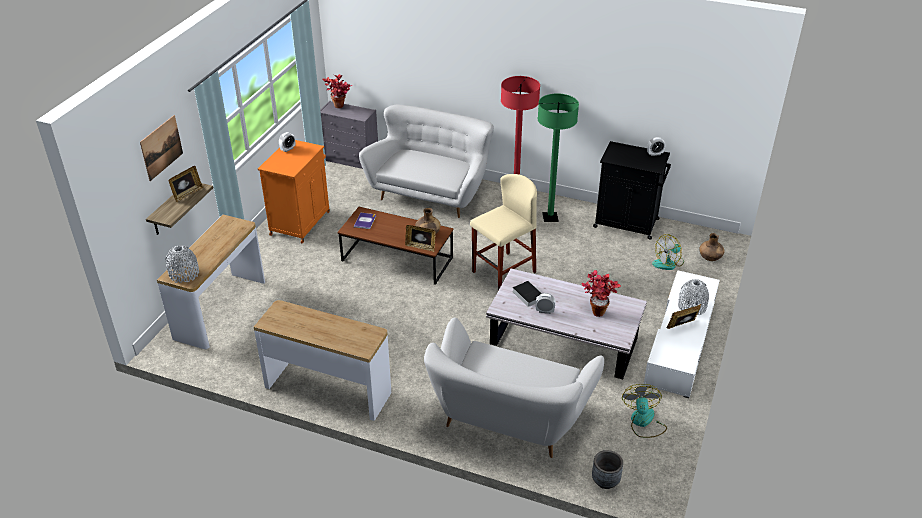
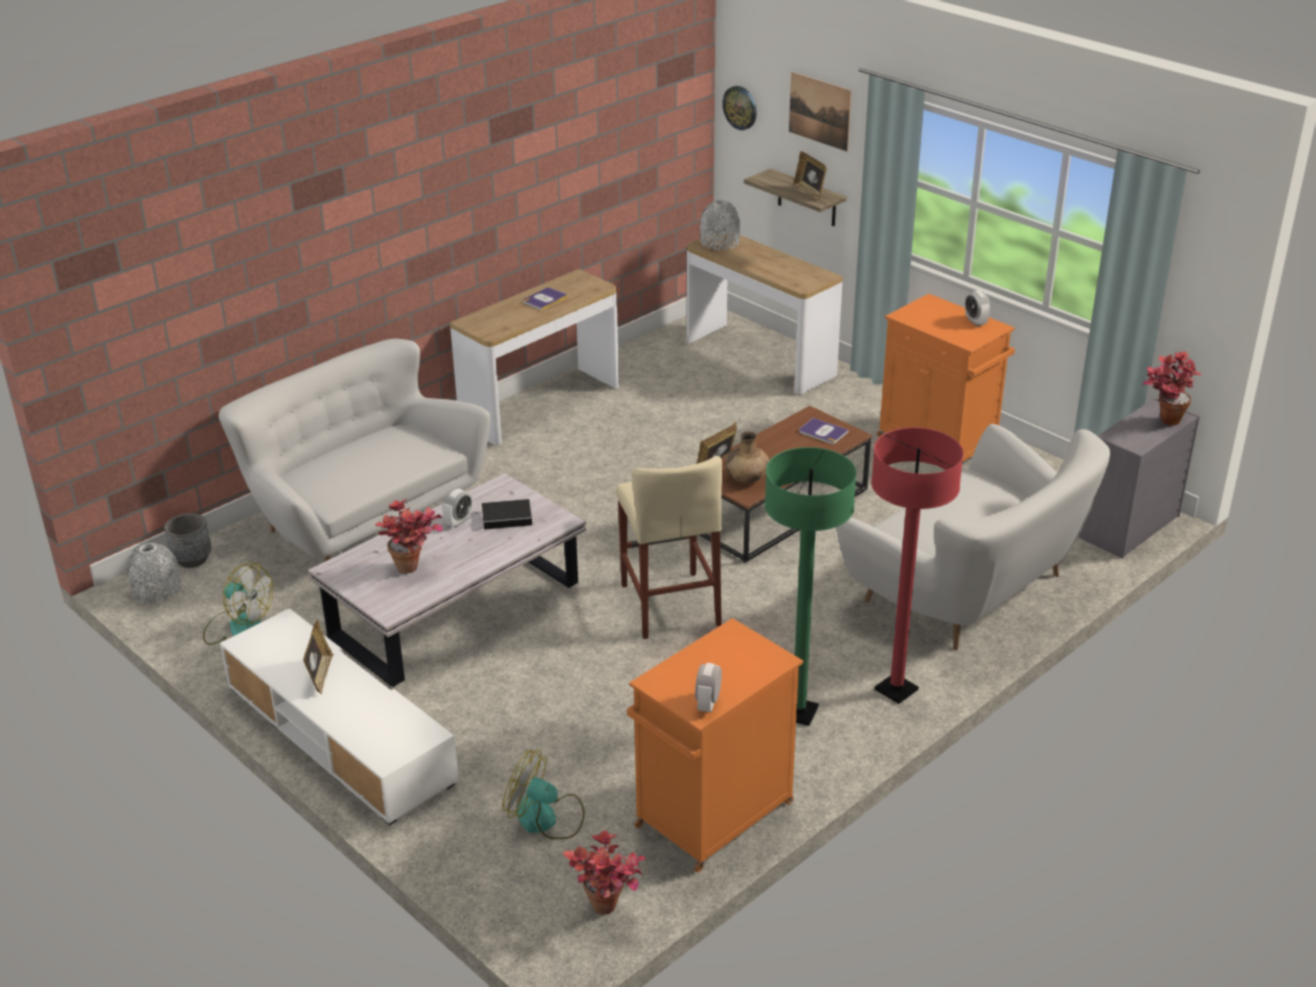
camera: 115 degrees right, 5 degrees down
(116, 203) = (740, 107): none -> wall clock
(312, 326) = (544, 299): none -> book
(627, 223) = (712, 817): black cabinet -> orange cabinet
(668, 263) = (546, 819): fan -> fan turned 60 degrees counterclockwise
(692, 307) = (350, 707): grey vase -> grey vase (157, 590)
(696, 233) = (609, 912): none -> potted plant
(710, 258) = (514, 891): brown vase -> none

